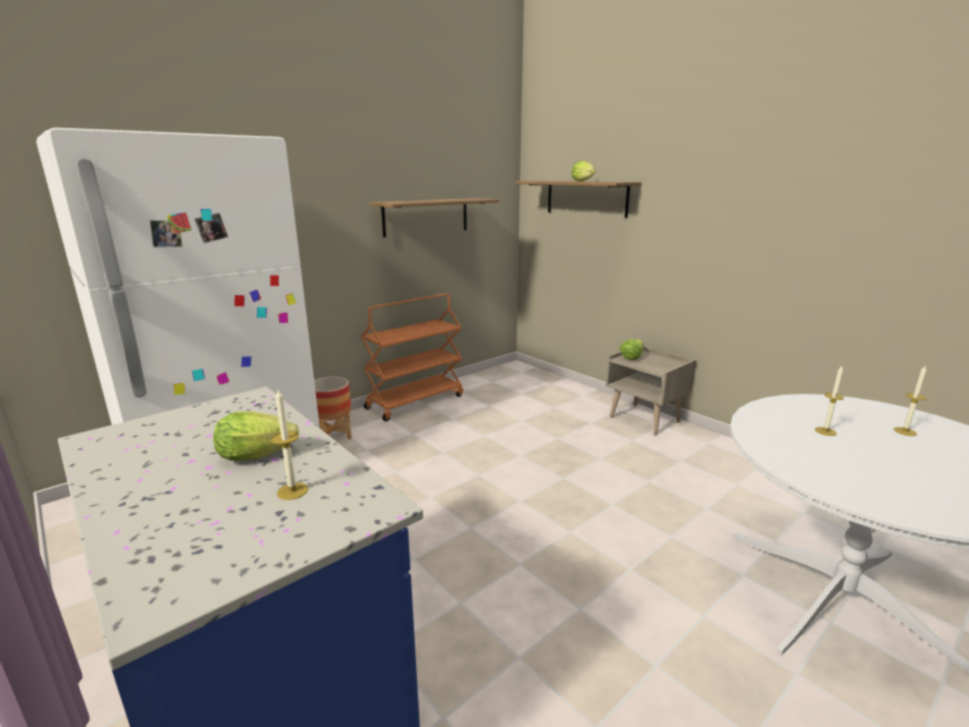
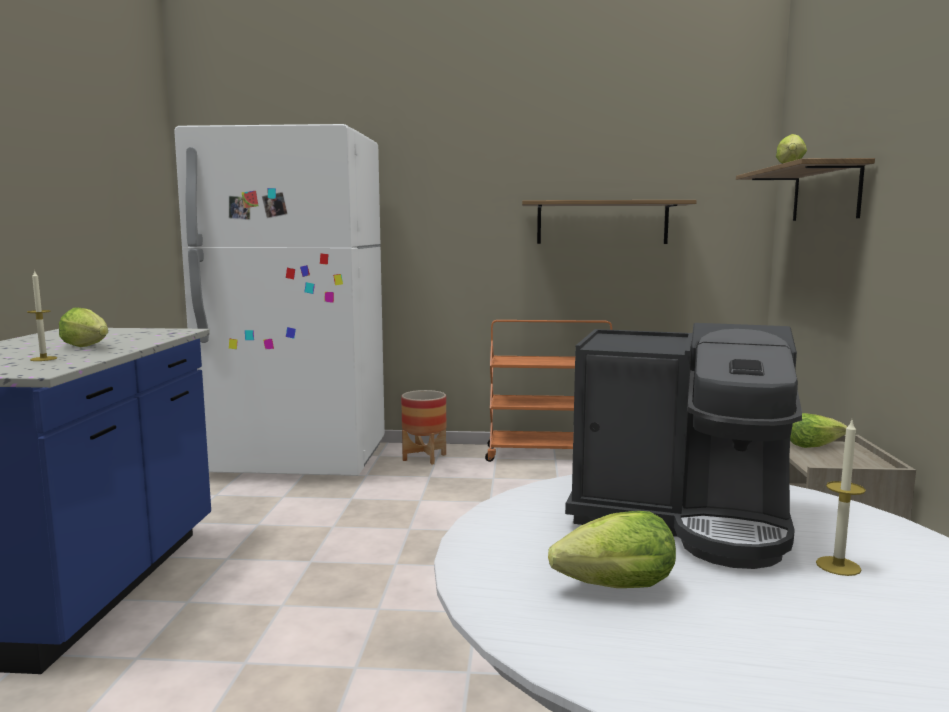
camera: 45 degrees right, 10 degrees down
(825, 431) = (683, 518): candle -> coffee machine
(913, 483) = (609, 589): none -> lettuce

